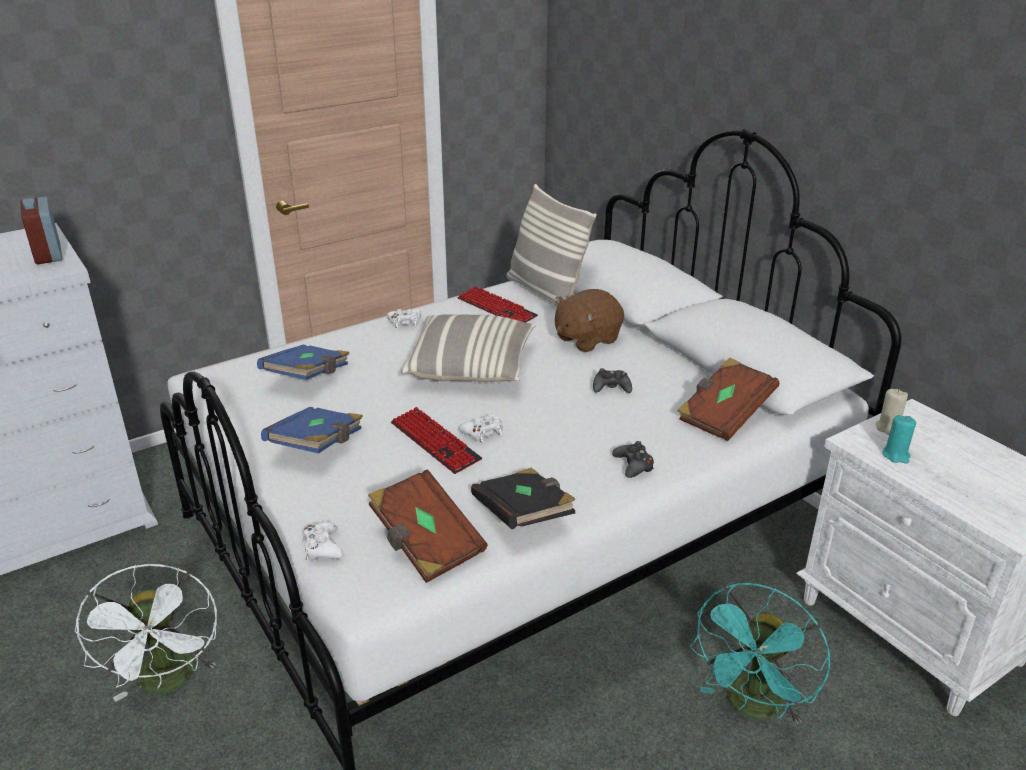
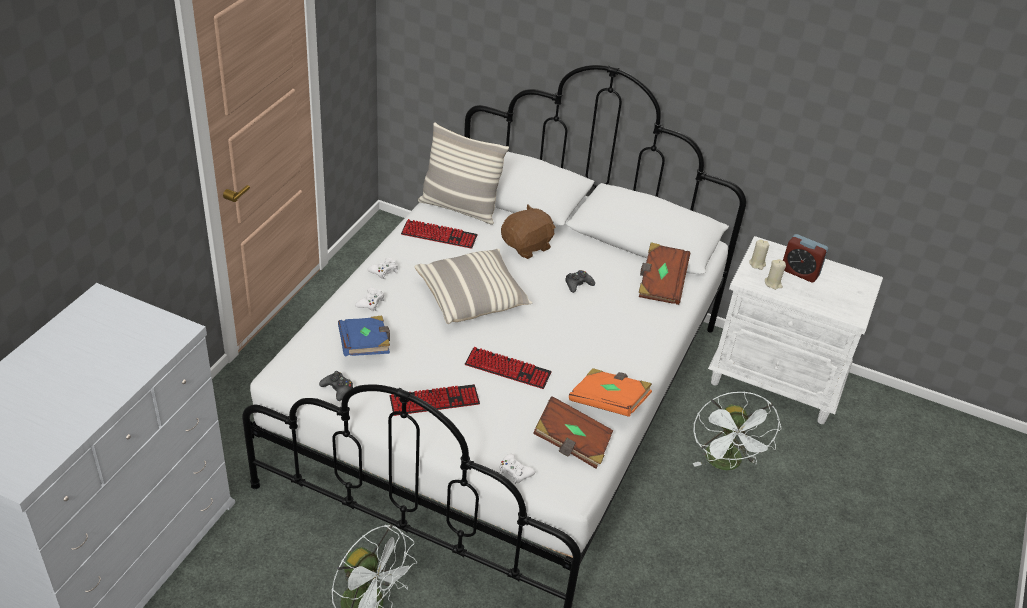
camera: 35 degrees left, 10 degrees up
(48, 254) = (146, 320): alarm clock -> alarm clock (799, 272)
(318, 445) = (434, 401): blue book -> keyboard
(483, 432) = (531, 350): white game controller -> white game controller (371, 302)
(523, 515) = (609, 402): black book -> orange book
(586, 339) = (527, 246): brown plush toy -> brown plush toy turned 150 degrees counterclockwise
(633, 465) = (640, 342): black game controller -> black game controller (337, 389)
(752, 708) = (726, 464): turquoise fan -> white fan
(896, 455) = (773, 284): turquoise candle -> beige candle

